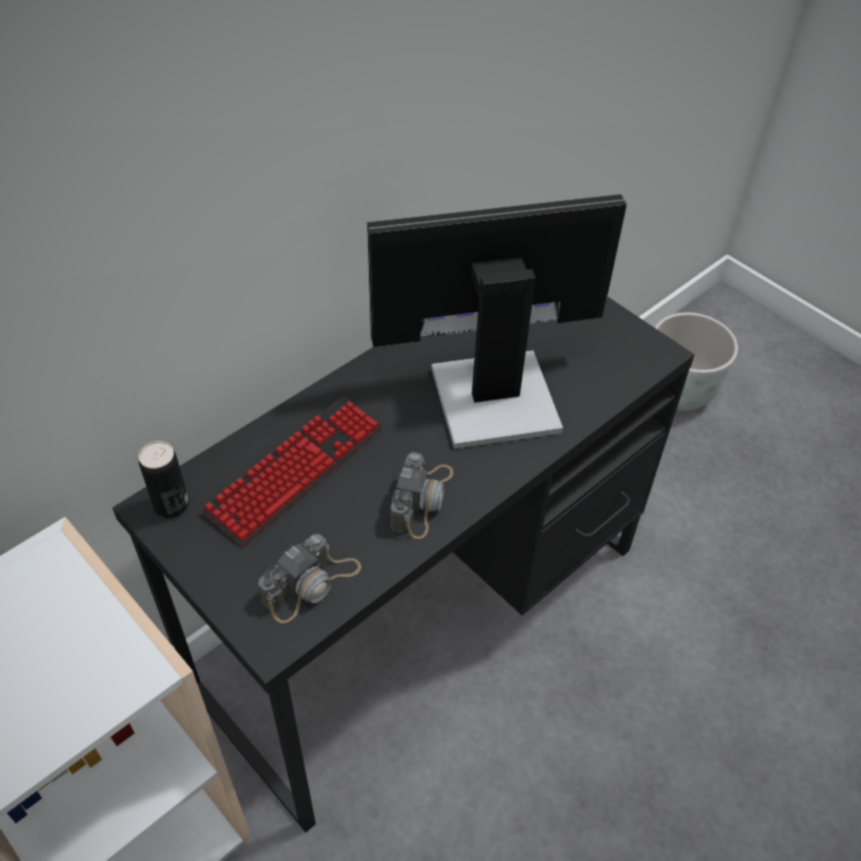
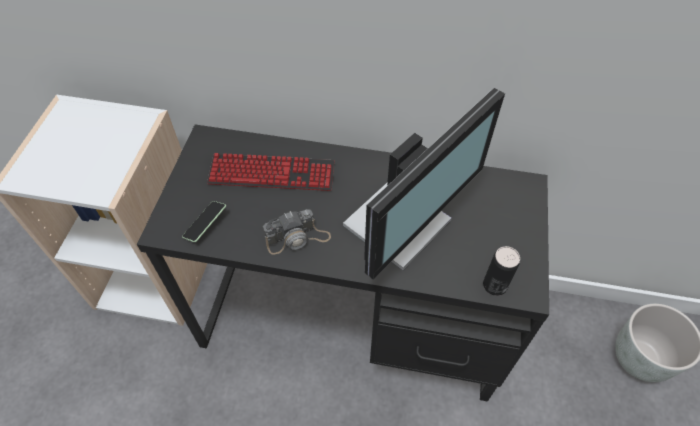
camera: 55 degrees right, 5 degrees up
(171, 505) = (211, 142): can -> can (494, 285)
(311, 584) = (205, 225): camera -> phone
(491, 395) = (401, 225): monitor -> monitor turned 90 degrees clockwise

